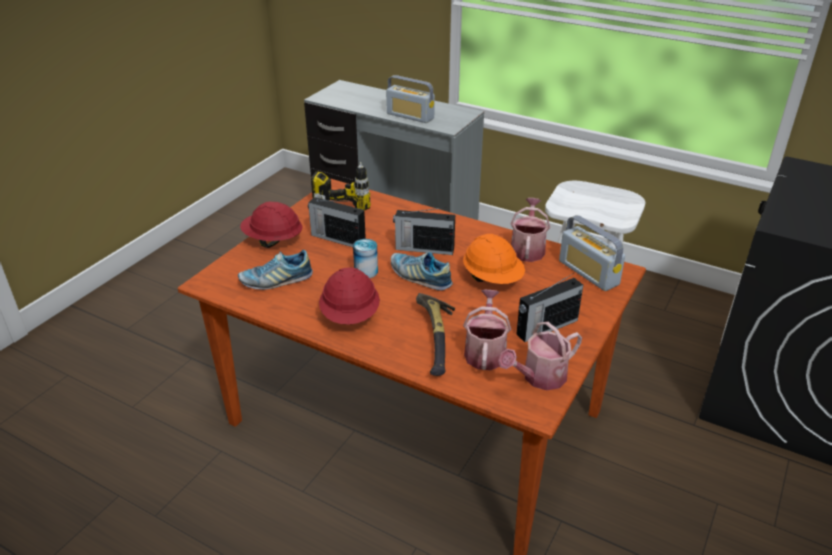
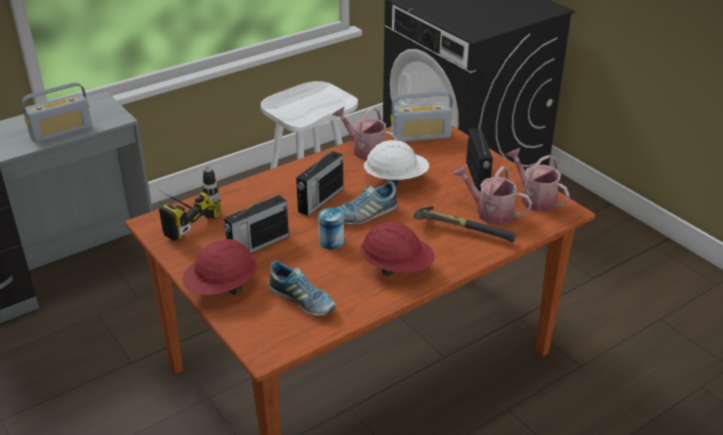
camera: 65 degrees left, 0 degrees up
(276, 280) = (302, 301): shoe -> shoe turned 60 degrees counterclockwise
(493, 279) = (396, 179): orange hard hat -> white hard hat
(539, 378) = (534, 198): watering can -> watering can turned 150 degrees clockwise

